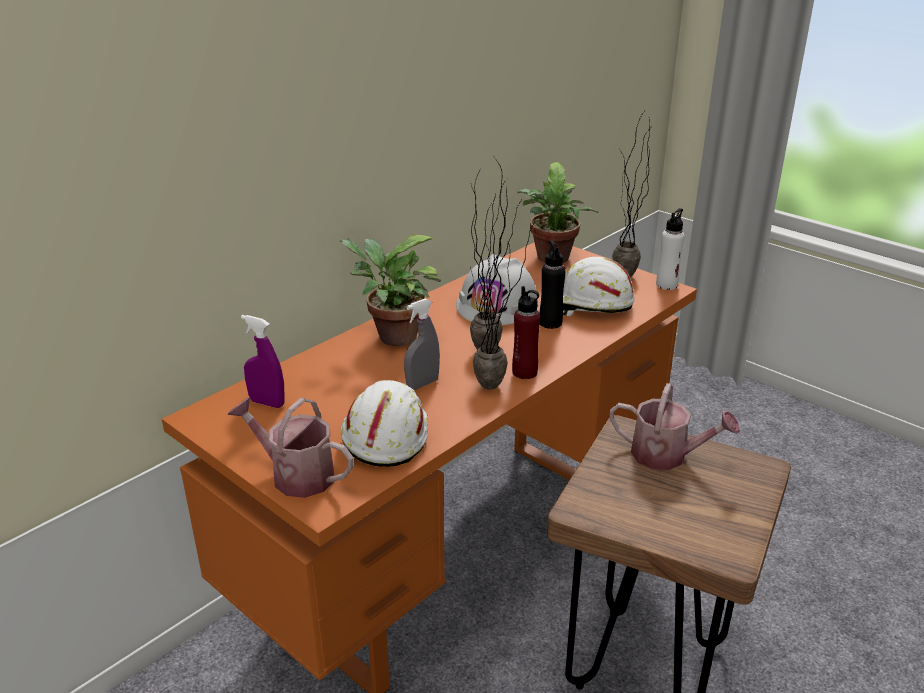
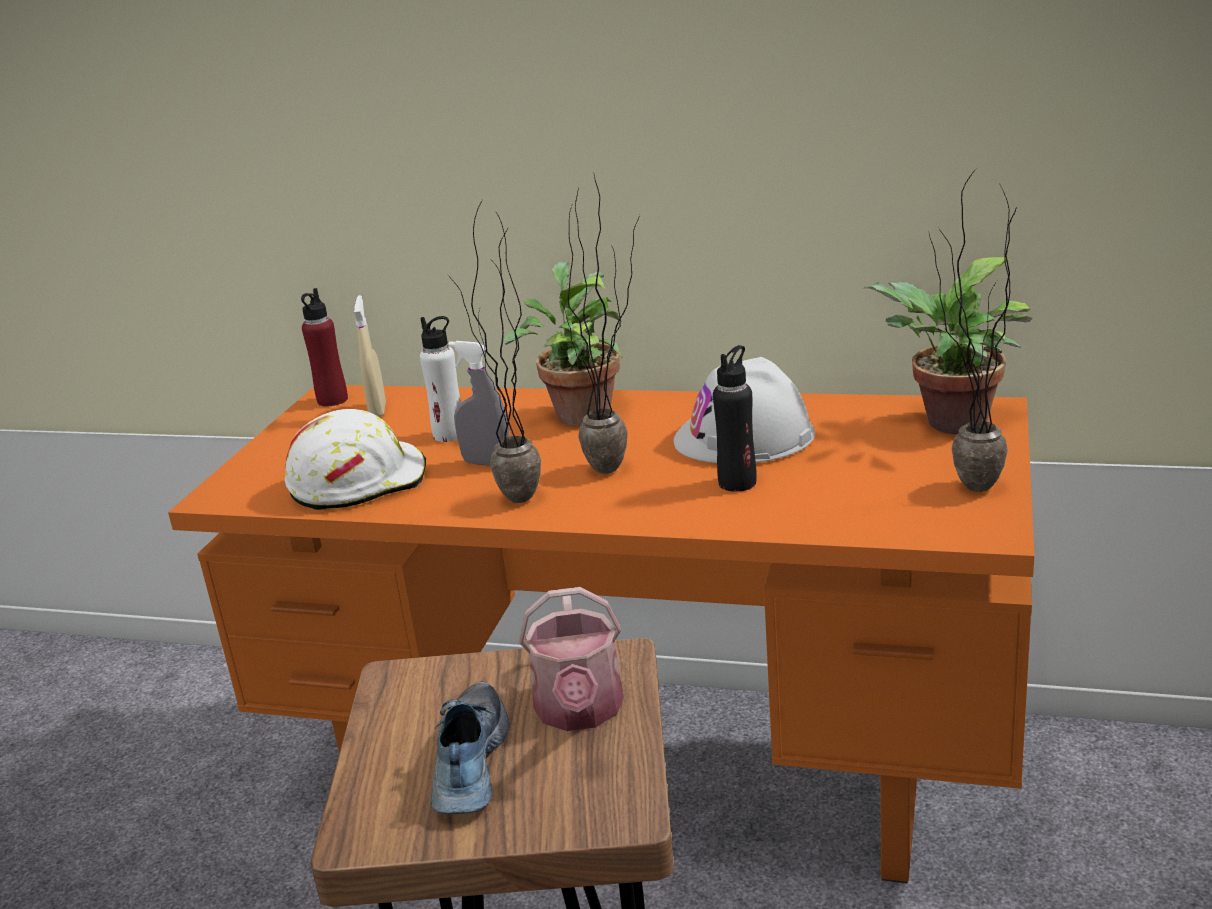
camera: 65 degrees right, 5 degrees down
(267, 403) = (378, 410): purple spray bottle -> beige spray bottle
(295, 474) = (257, 468): watering can -> none
(524, 372) = (576, 508): red bottle -> red bottle (332, 400)
(589, 305) = (834, 491): white hard hat -> none
(666, 285) = (1002, 527): white bottle -> white bottle (450, 434)
(689, 504) = (467, 763): none -> shoe

